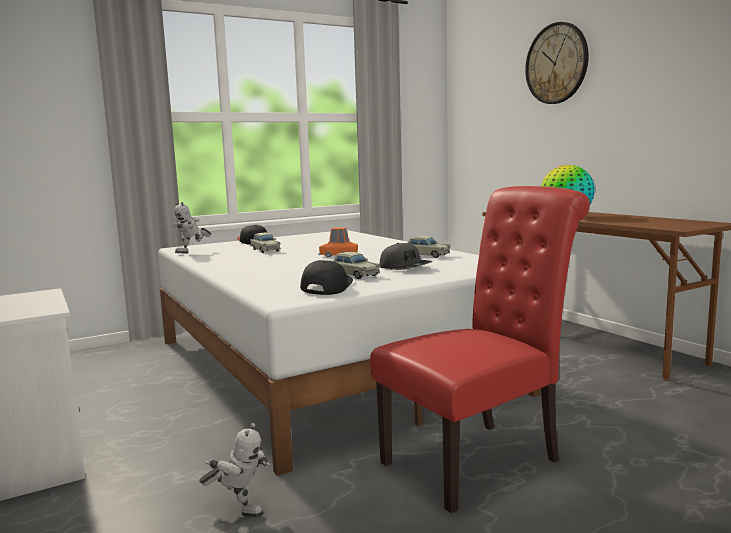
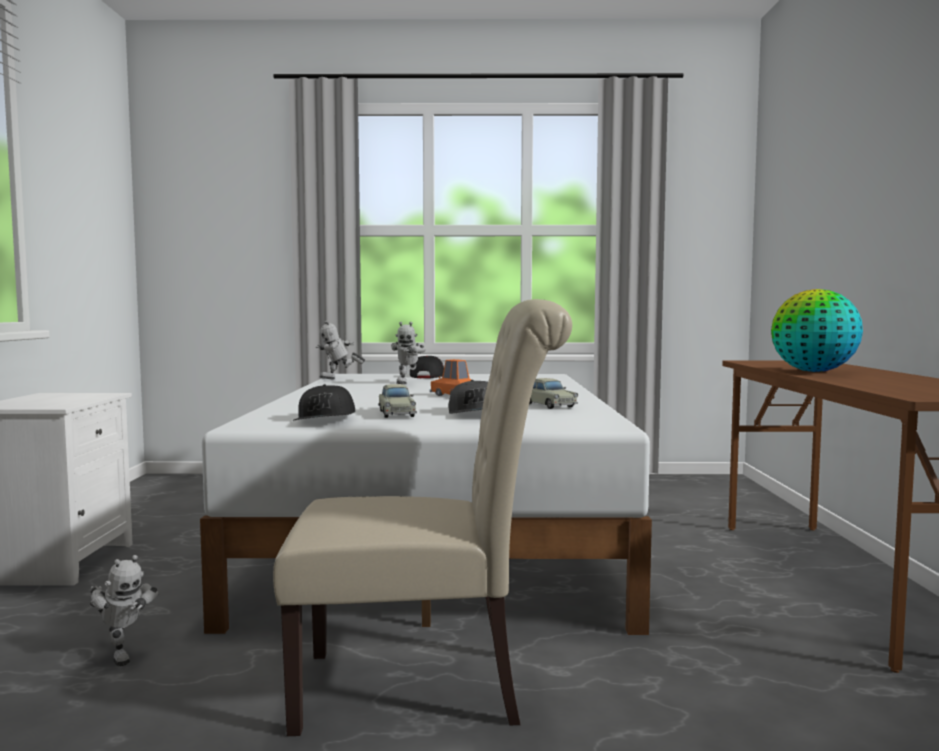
camera: 30 degrees right, 5 degrees down
(265, 250) = (408, 383): beige toy car -> toy robot
(326, 287) = (326, 420): black cap -> black cap turned 135 degrees clockwise
(480, 459) = (425, 687): red chair -> beige chair
(556, 63) = (861, 136): wall clock -> none

